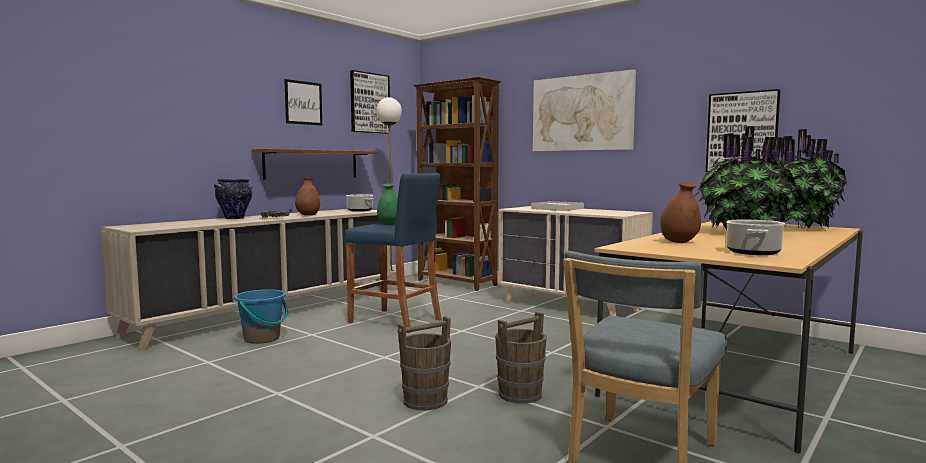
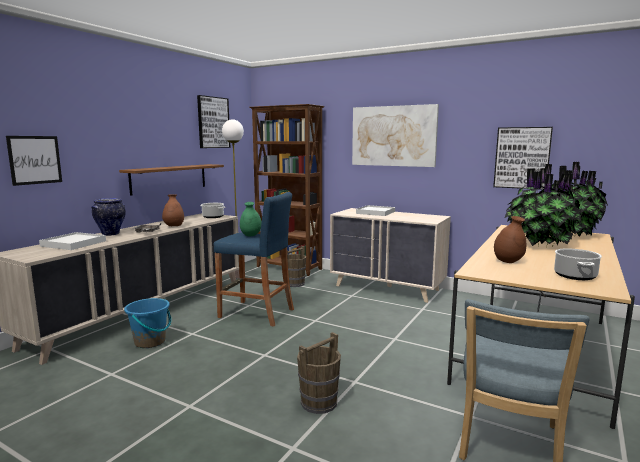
camera: 10 degrees left, 5 degrees up
(189, 223) = (73, 243): none -> white tray
(303, 103) = (160, 126): picture -> picture (35, 160)
(520, 394) = (391, 387): brown bucket -> brown bucket (295, 283)

